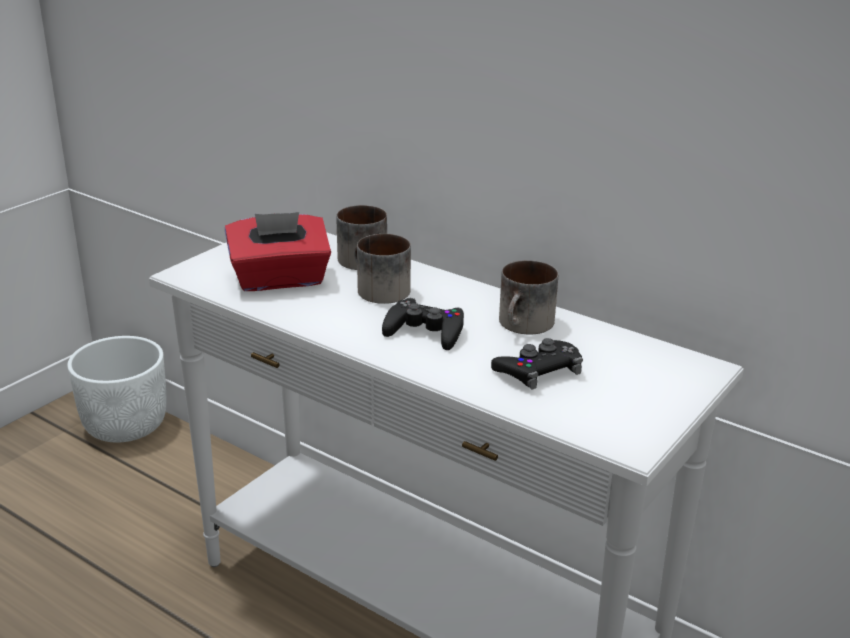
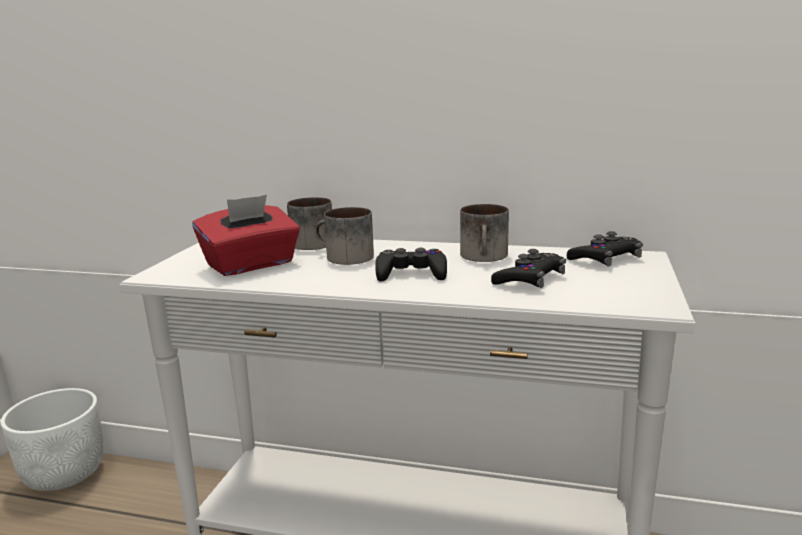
camera: 20 degrees left, 10 degrees down
(655, 361) = (605, 258): none -> black game controller

